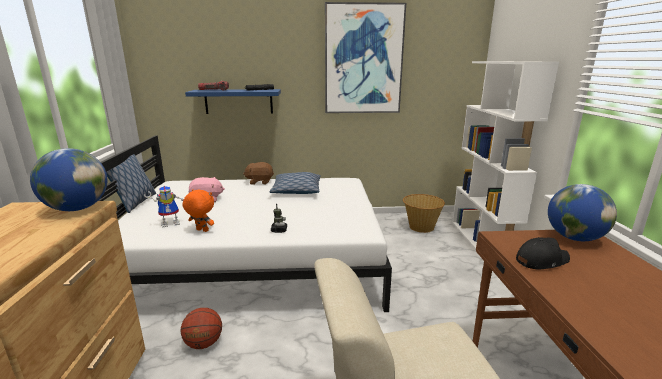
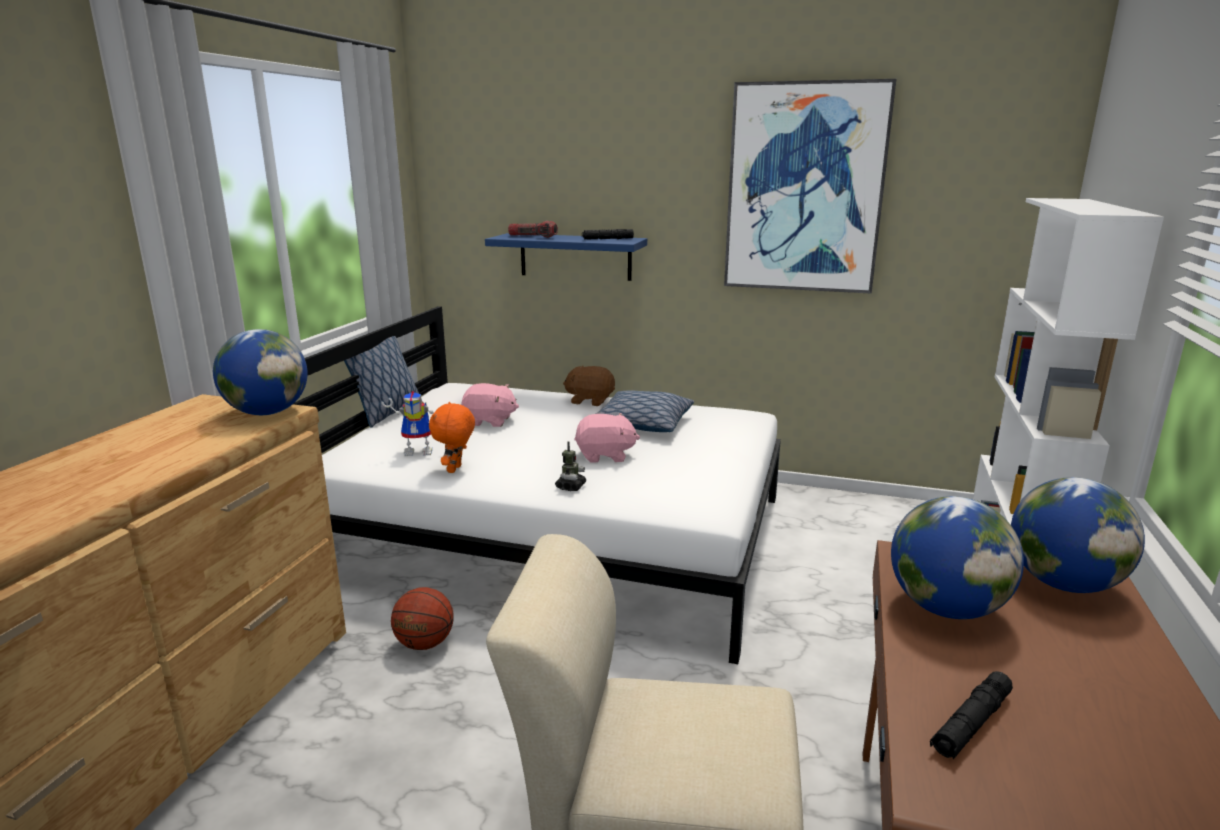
camera: 20 degrees right, 0 degrees up
(201, 230) = (455, 469): orange plush toy -> orange plush toy turned 120 degrees counterclockwise
(287, 210) = (605, 456): none -> pink plush toy
(421, 227) = (893, 527): basket -> none
(541, 260) = (945, 608): black cap -> globe
(611, 320) = (971, 723): none -> black flashlight

